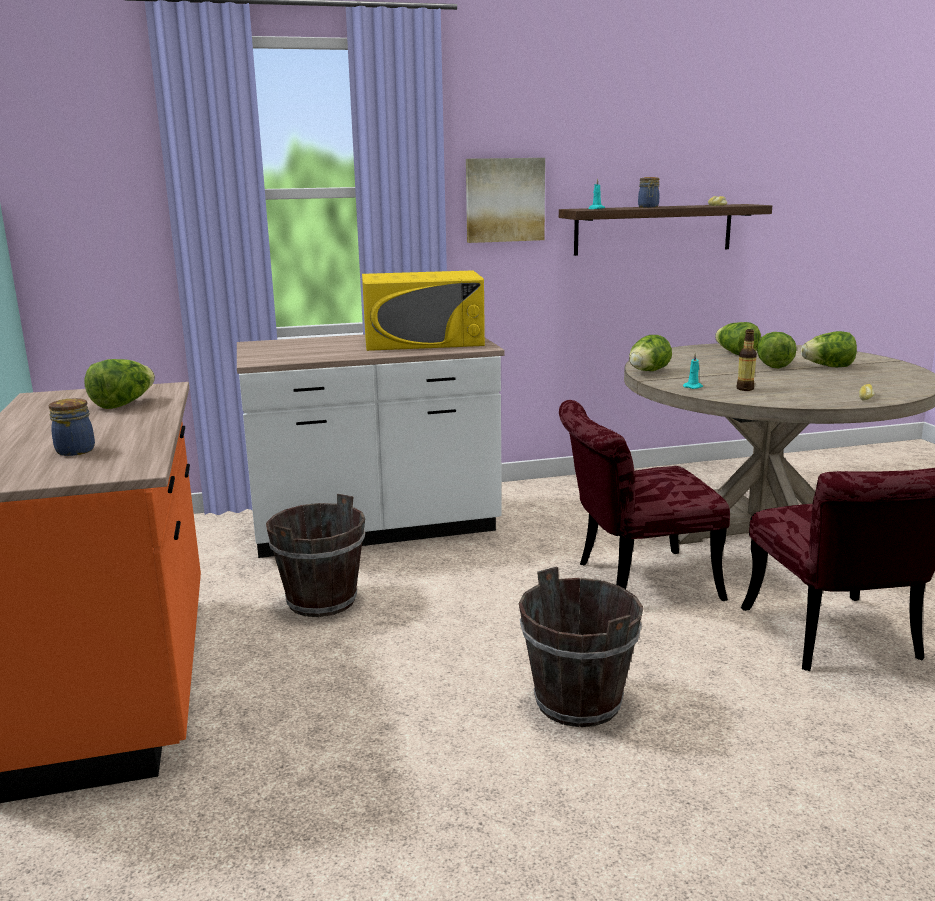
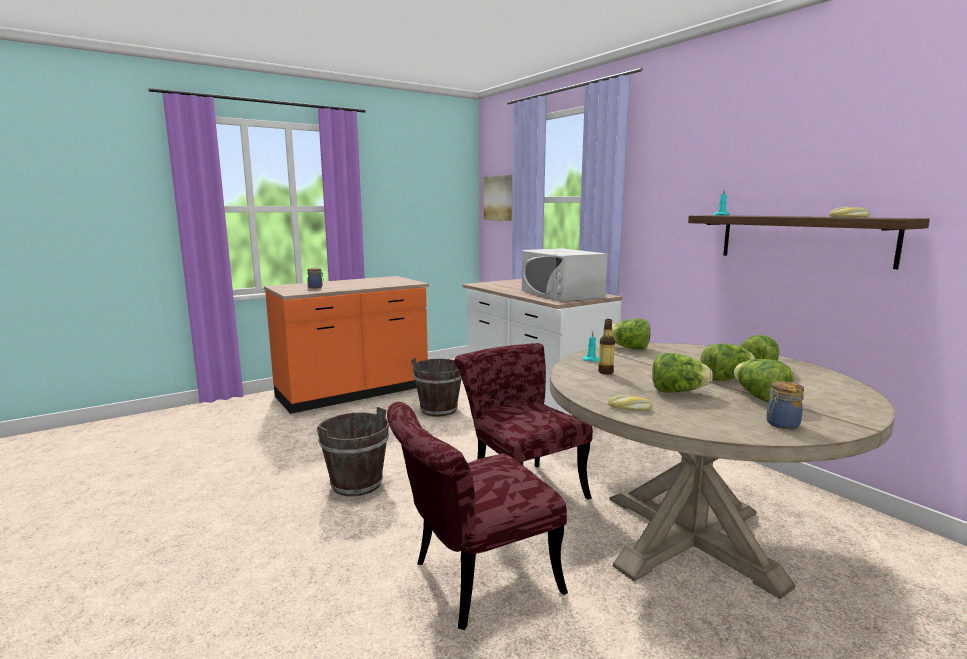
camera: 70 degrees right, 5 degrees down
(123, 404) = (383, 283): lettuce -> lettuce (677, 392)
(423, 341) = (561, 294): yellow microwave -> white microwave
(504, 200) = (675, 206): picture -> picture (499, 198)
(648, 207) = (773, 216): jar -> jar (781, 424)

